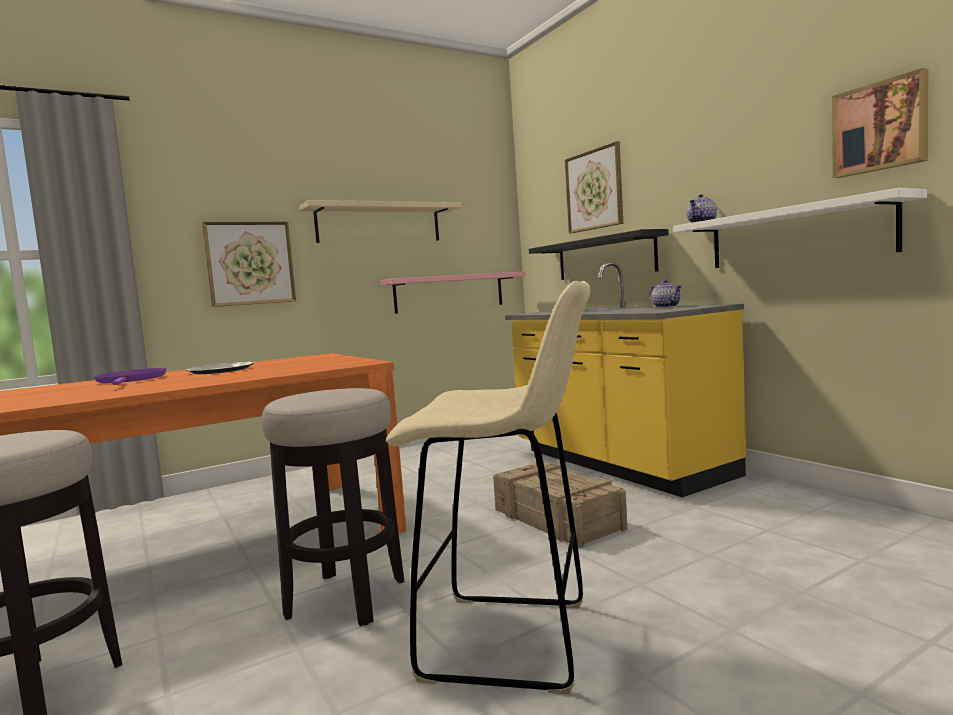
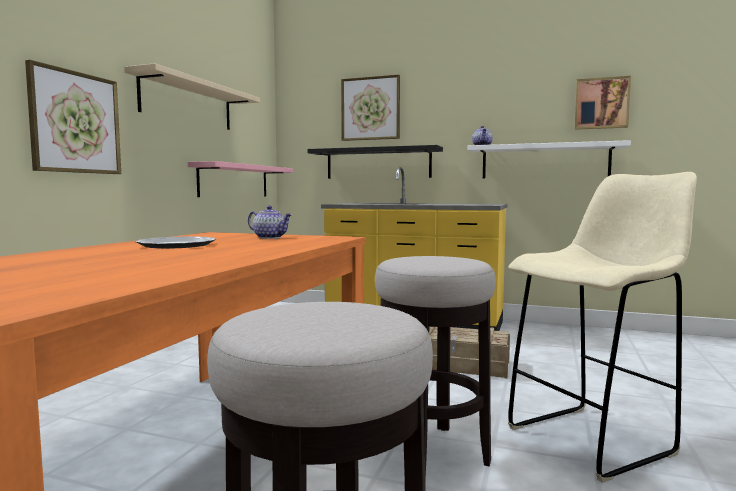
camera: 40 degrees left, 0 degrees up
(131, 380) = (90, 255): purple frying pan -> none
(667, 307) = (459, 203): teapot -> teapot (270, 237)

